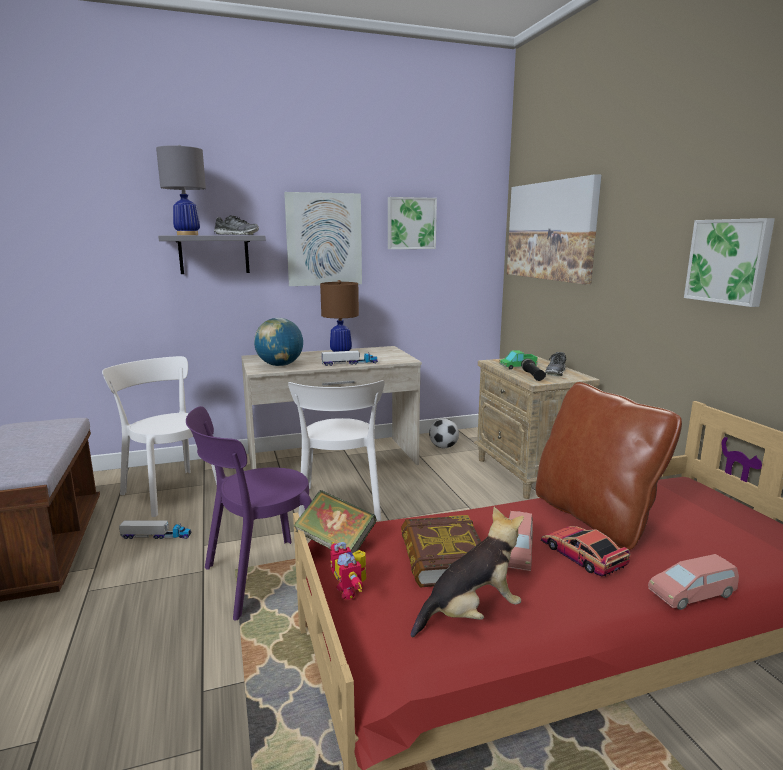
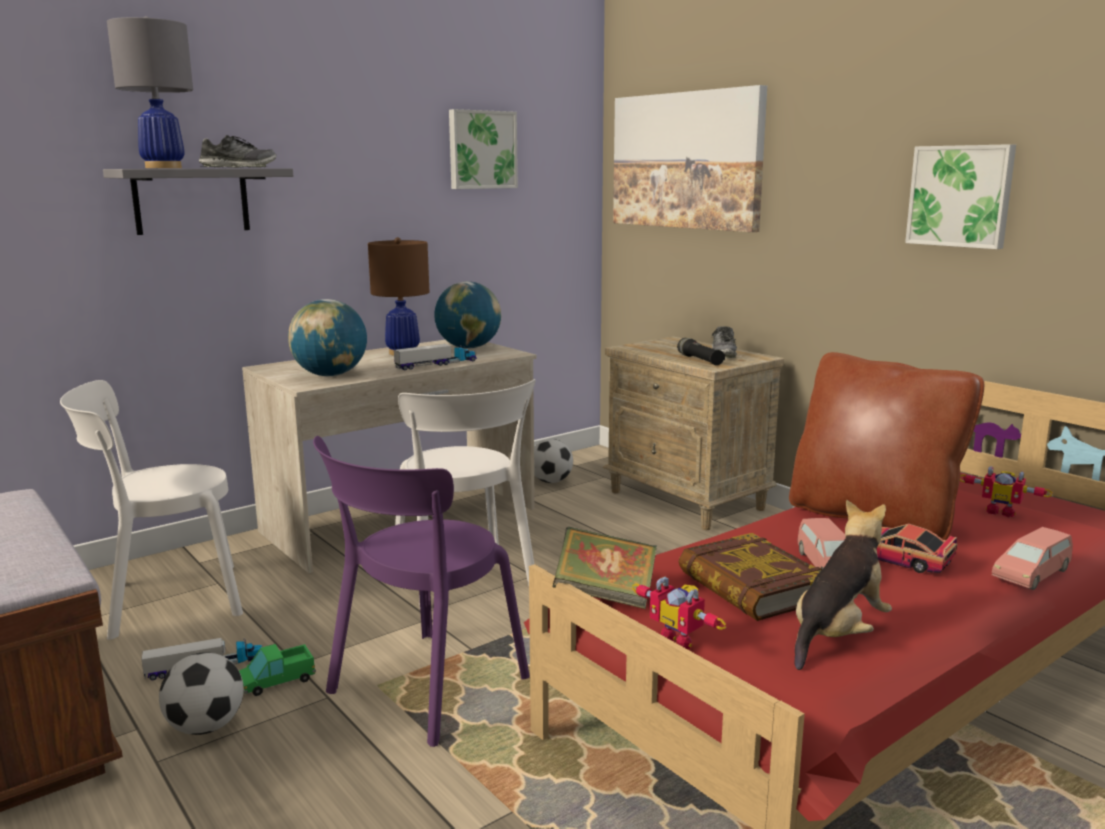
camera: 20 degrees left, 0 degrees up
(127, 575) = (206, 727): none -> football
(170, 490) = (166, 600): white chair -> white chair turned 45 degrees counterclockwise
(324, 239) = (360, 175): picture -> none
(385, 353) = (468, 347): none -> globe
(518, 367) = (668, 351): toy truck -> toy truck (277, 680)
(714, 530) = (1001, 511): none -> toy robot

